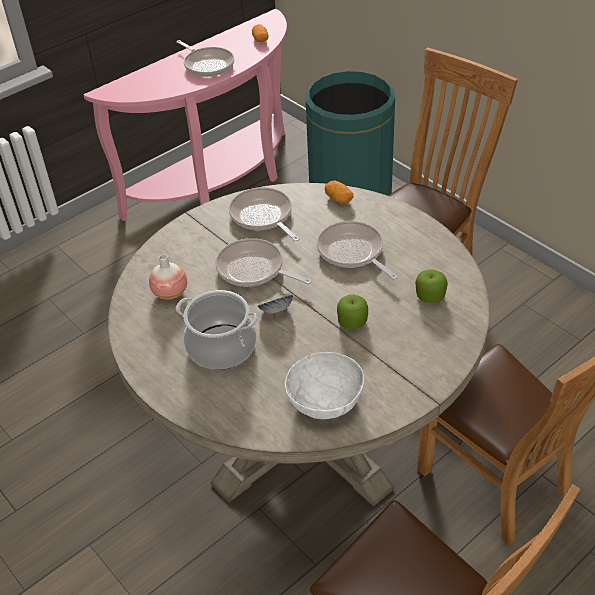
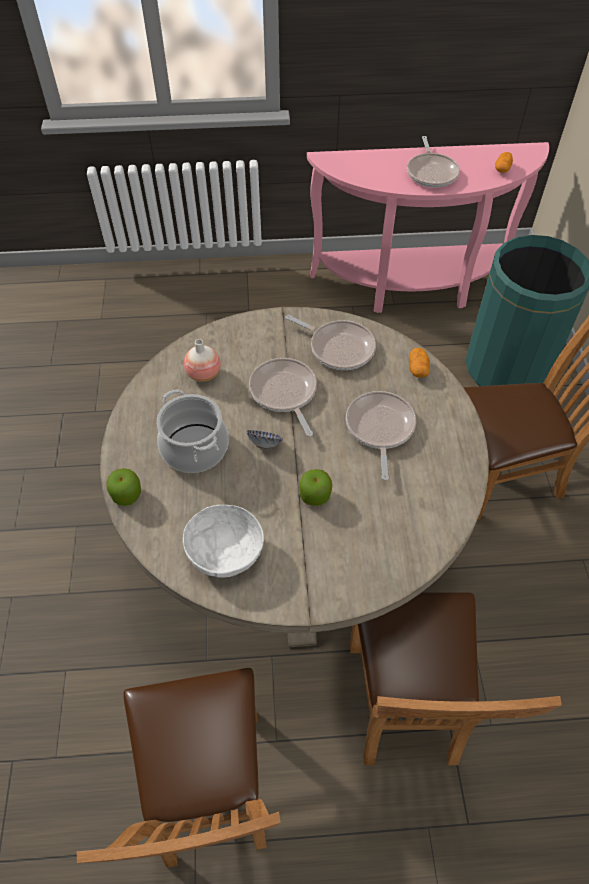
camera: 35 degrees right, 10 degrees up
(263, 216) = (338, 347): frying pan -> frying pan turned 120 degrees clockwise
(430, 296) = (405, 516): apple -> apple (126, 494)

